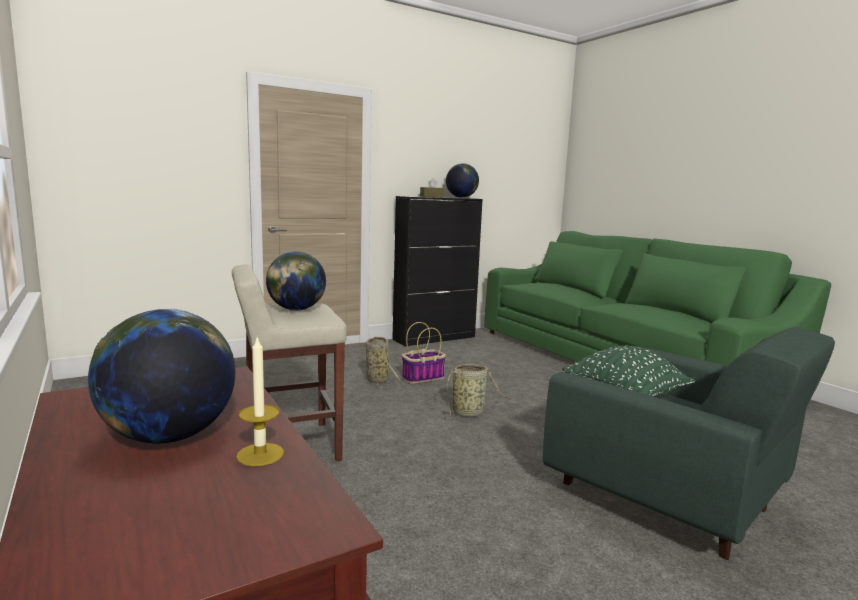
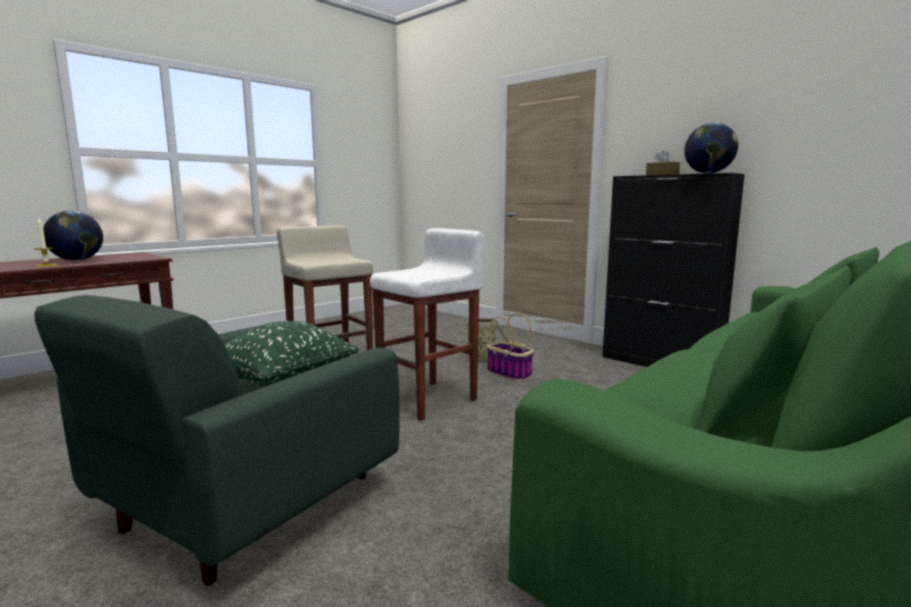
camera: 75 degrees right, 0 degrees up
(296, 310) = (336, 259): globe -> none
(470, 413) = (429, 400): basket -> white stool

